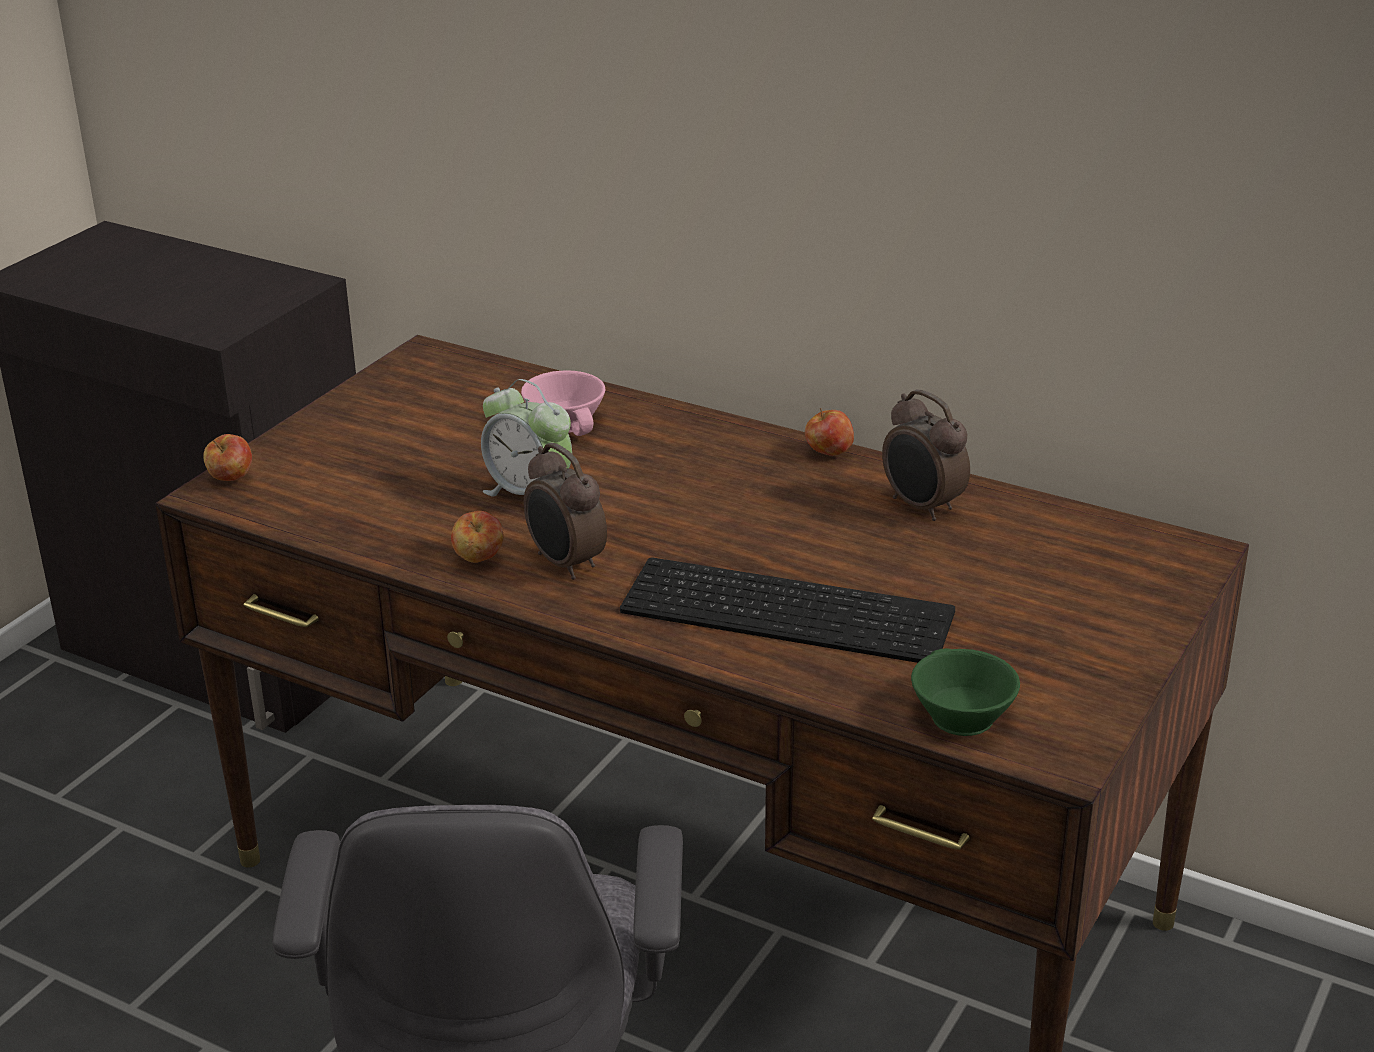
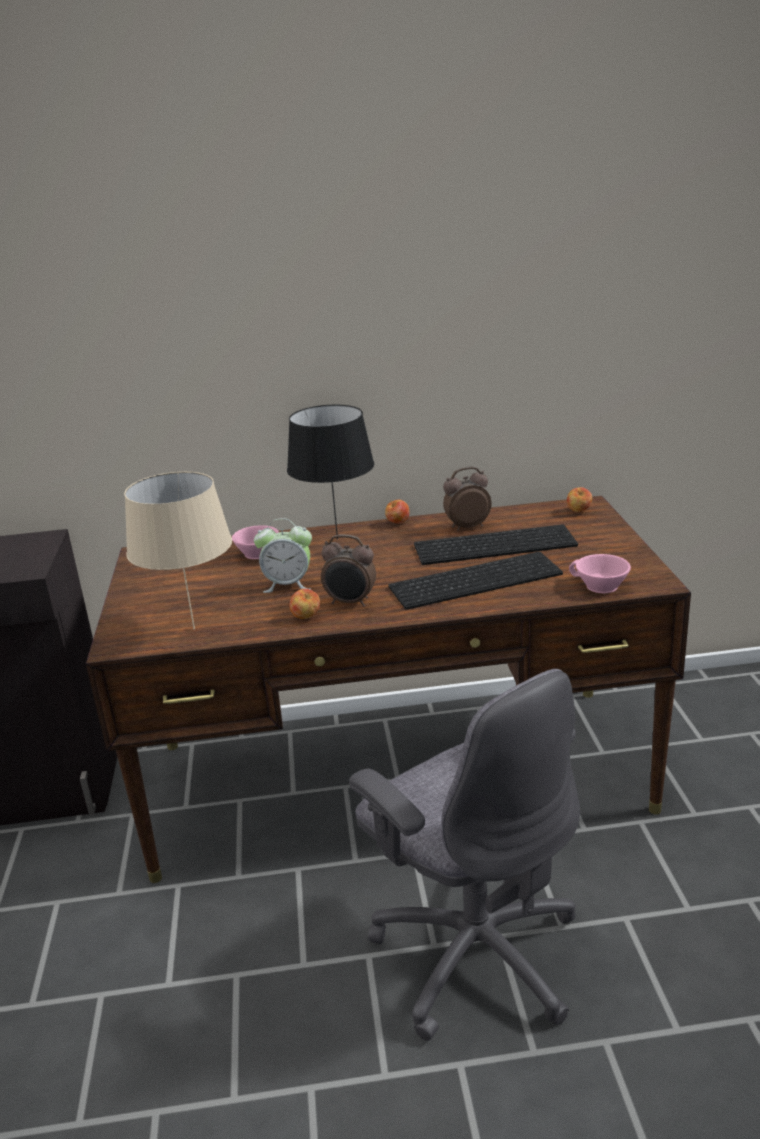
camera: 35 degrees left, 5 degrees down
(231, 480) = (116, 637): apple -> apple (578, 511)
(326, 511) = (193, 629): none -> beige table lamp
(700, 443) = (336, 539): none -> black table lamp
(917, 560) = (495, 544): none -> keyboard
(921, 507) = (467, 527): alarm clock -> alarm clock turned 150 degrees clockwise
(957, 715) = (599, 586): green cup -> pink cup

